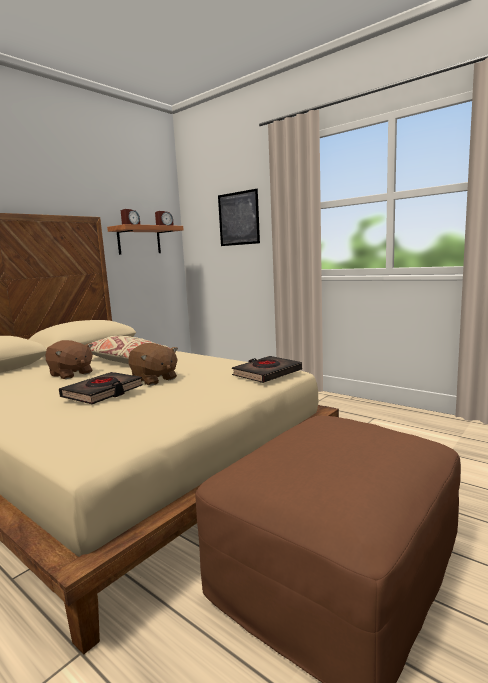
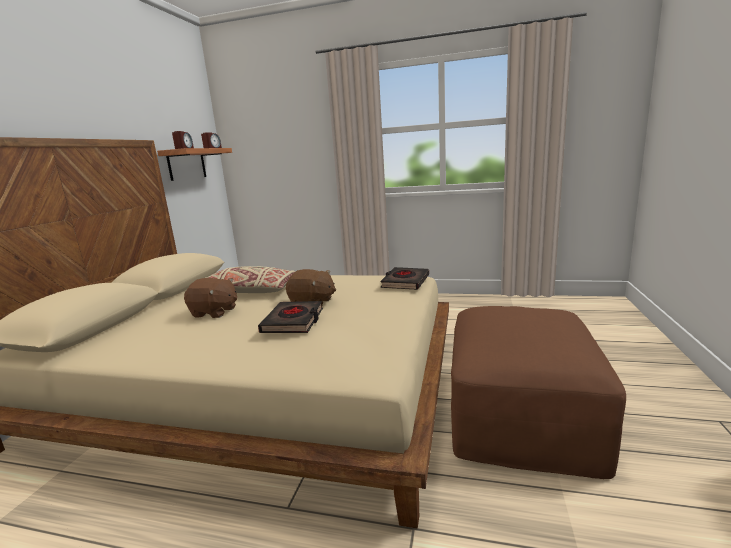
camera: 25 degrees left, 5 degrees up
(238, 218) = (291, 141): picture -> none

